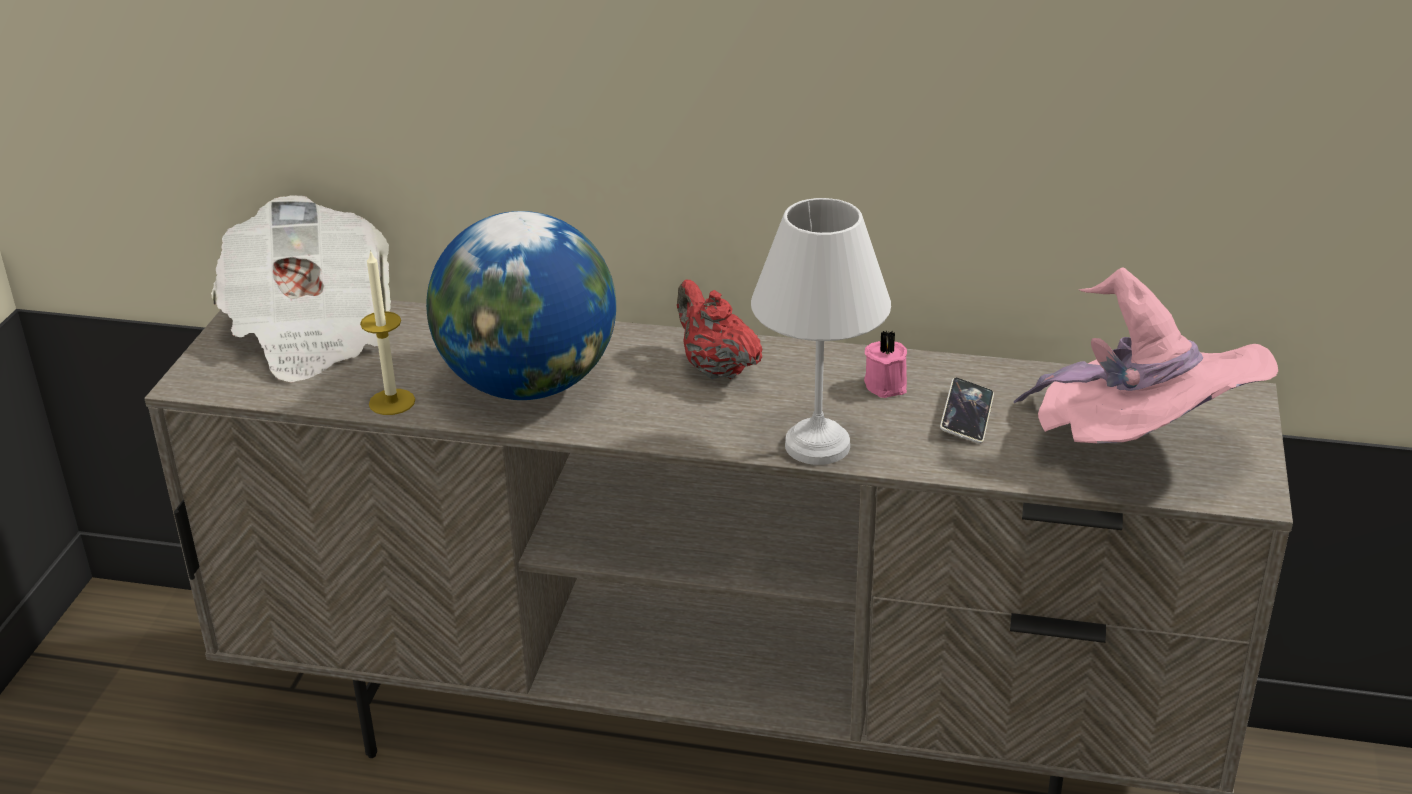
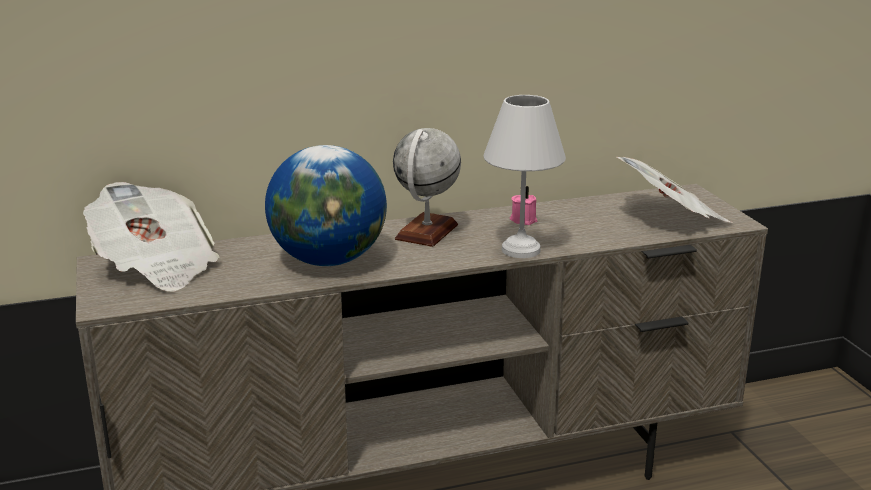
camera: 30 degrees left, 10 degrees down
(392, 402) = (253, 286): candle -> none
(716, 368) = (427, 232): red teapot -> globe
(967, 416) = (578, 223): phone -> none
(1138, 450) = (671, 218): pink hat -> newspaper

